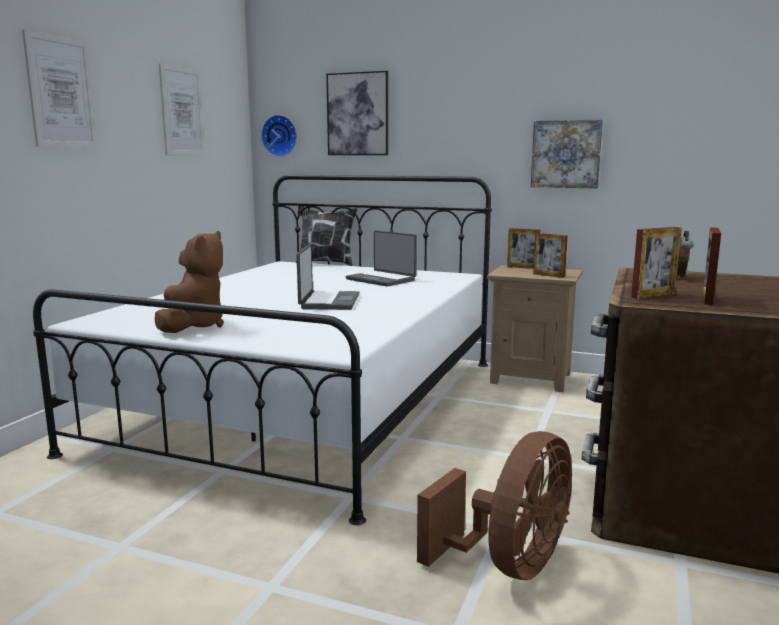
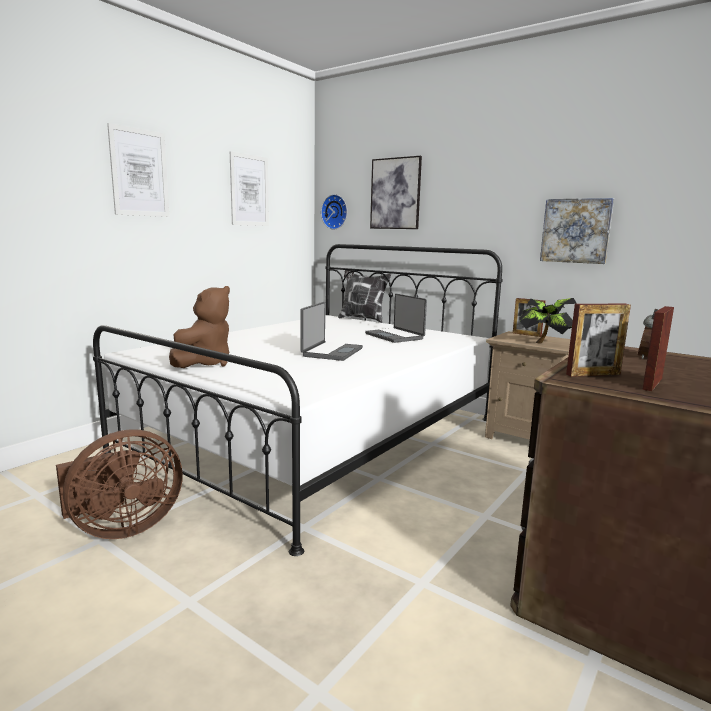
camera: 15 degrees right, 0 degrees up
(509, 564) = (410, 625): brown fan -> brown fan (122, 528)
(548, 275) = (545, 344): picture frame -> potted plant

